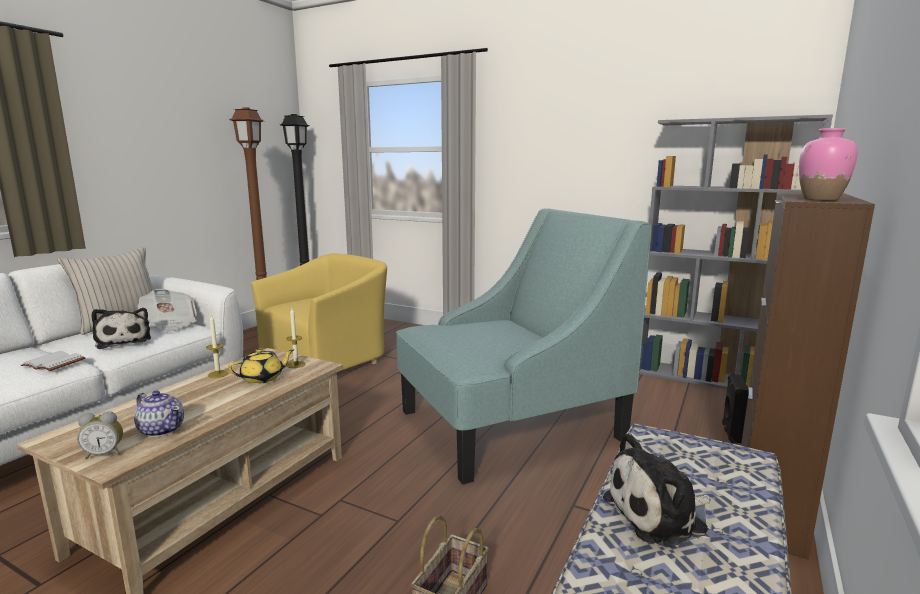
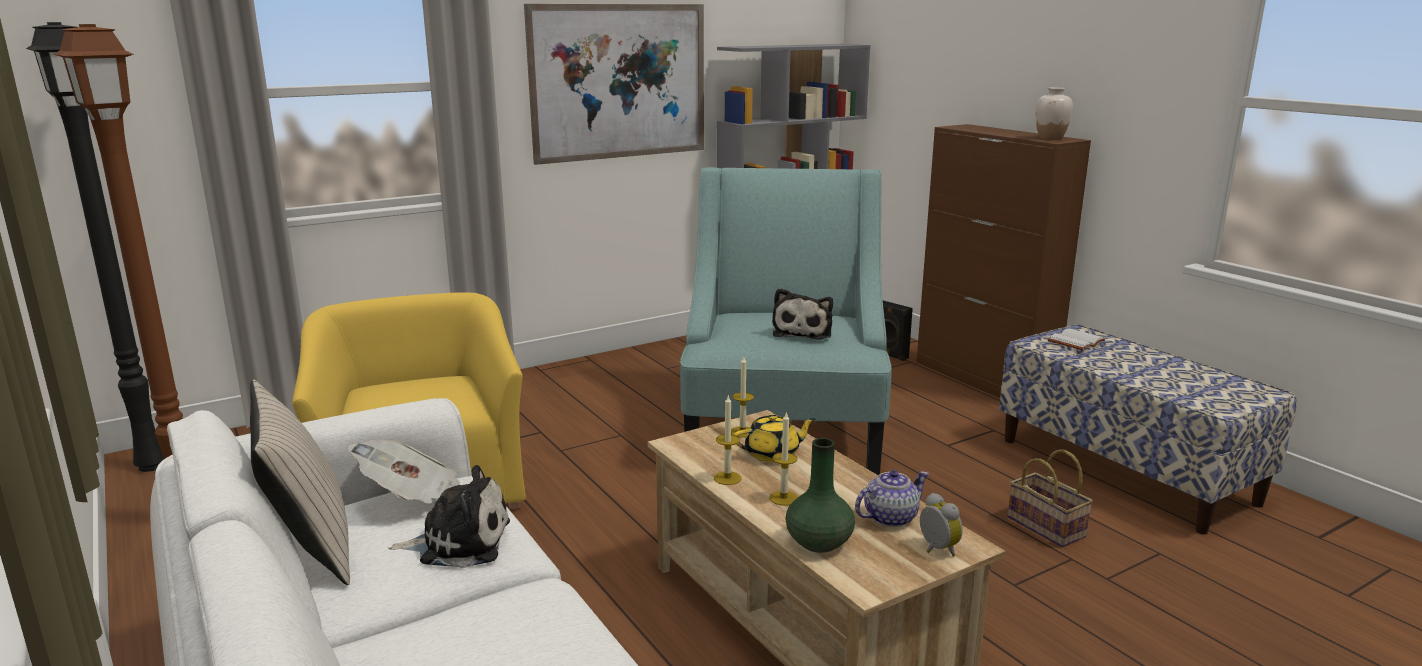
camera: 60 degrees left, 5 degrees up
(55, 363) = (522, 601): white book -> white book (1075, 341)
(105, 454) = (936, 549): alarm clock -> alarm clock turned 45 degrees counterclockwise
(121, 414) = (818, 542): none -> green vase
(190, 393) = (783, 498): none -> candle
(263, 378) = (773, 454): yellow teapot -> yellow teapot turned 75 degrees clockwise
(574, 150) = (619, 82): none -> picture
(660, 514) = (1137, 370): plush toy -> plush toy (803, 331)
(821, 199) = (1050, 138): pink vase -> white vase

